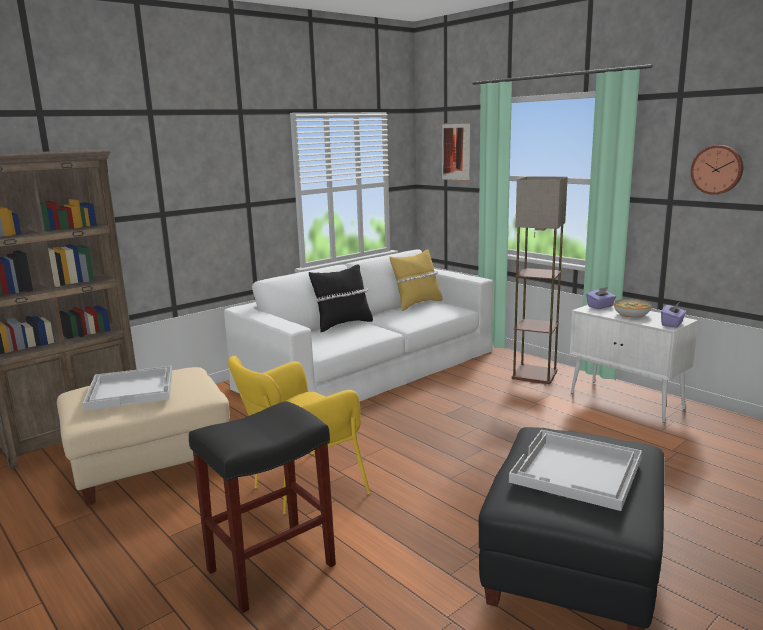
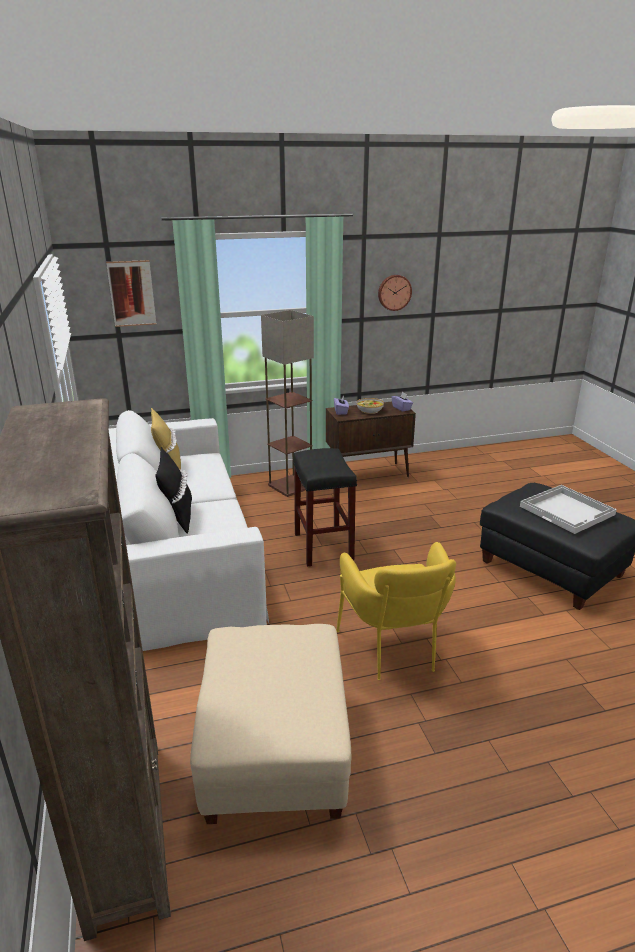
camera: 65 degrees left, 10 degrees up
(132, 389) = (271, 682): white tray -> none
(272, 566) = (507, 693): black stool -> black stool (322, 546)
(627, 401) = (368, 474): white cabinet -> brown cabinet

